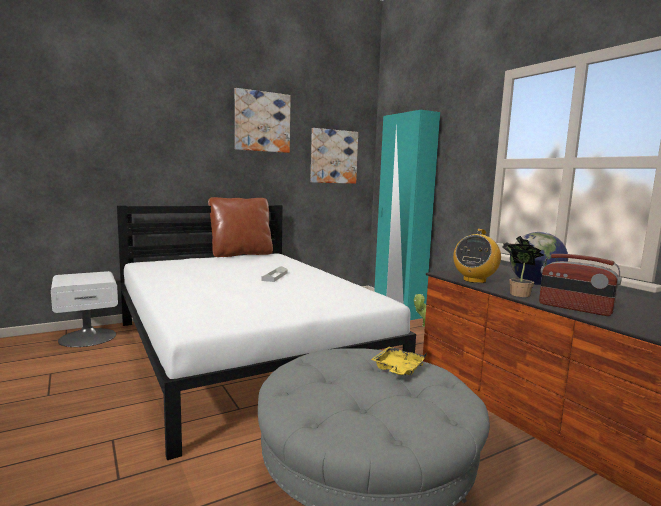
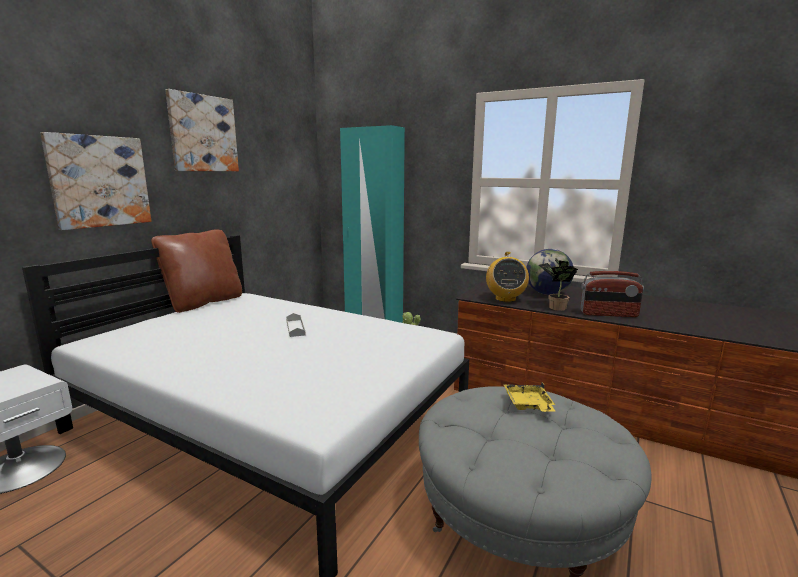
camera: 30 degrees left, 5 degrees up
(333, 156) = (281, 172): picture -> picture (99, 181)

